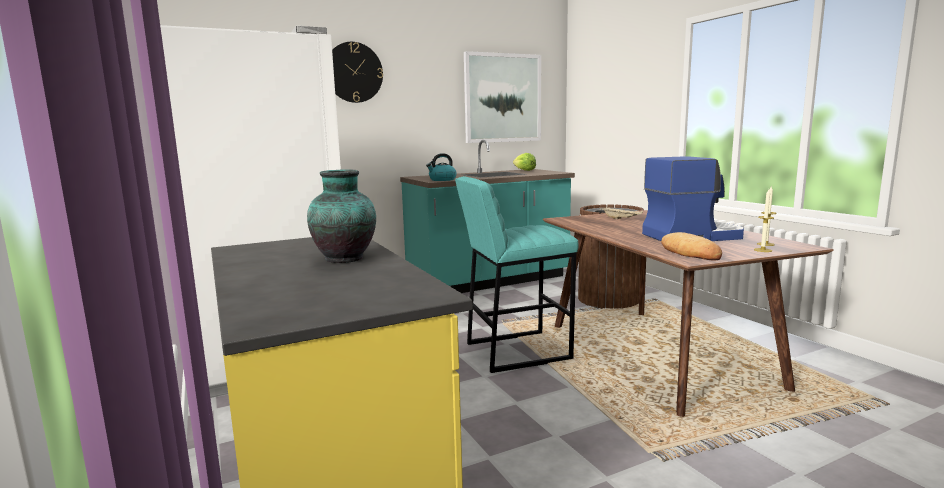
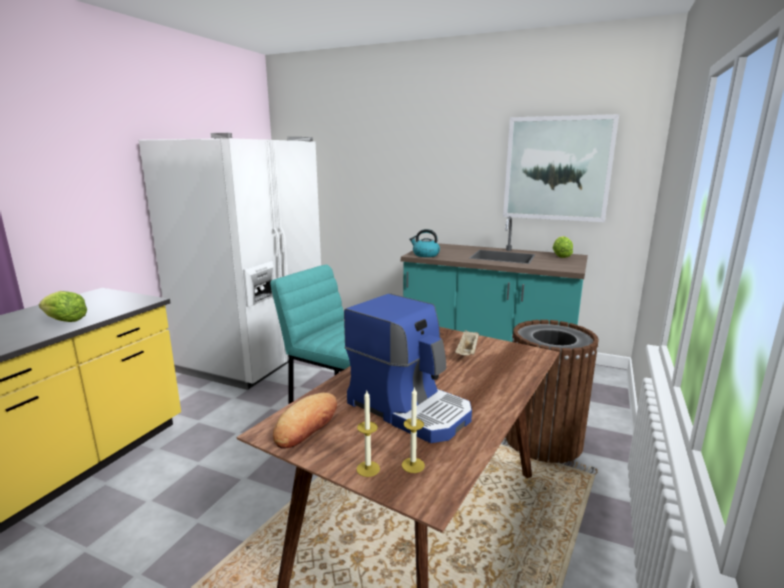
camera: 50 degrees right, 5 degrees up
(346, 259) = (65, 320): vase -> lettuce
(354, 72) = (397, 144): wall clock -> none

